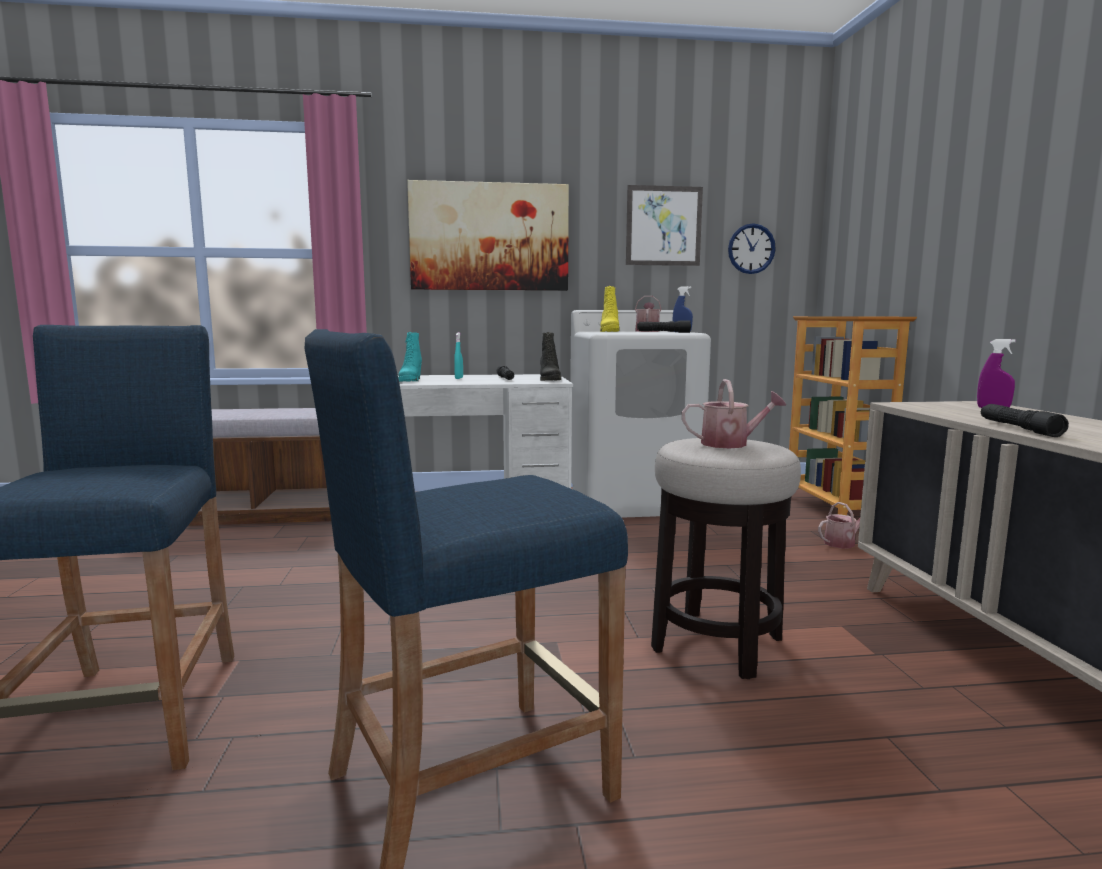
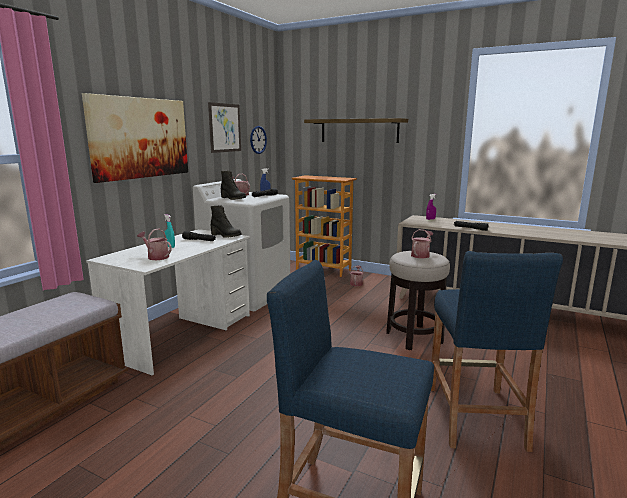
camera: 55 degrees left, 5 degrees up
(410, 381) = (156, 257): turquoise boot -> watering can
(609, 331) = (233, 198): yellow boot -> black boot
(931, 208) = (359, 131): none -> shelf

